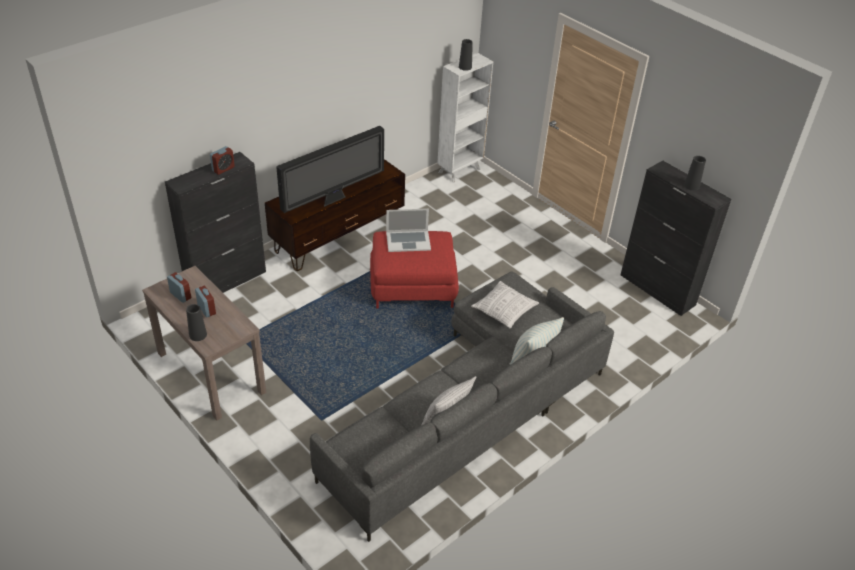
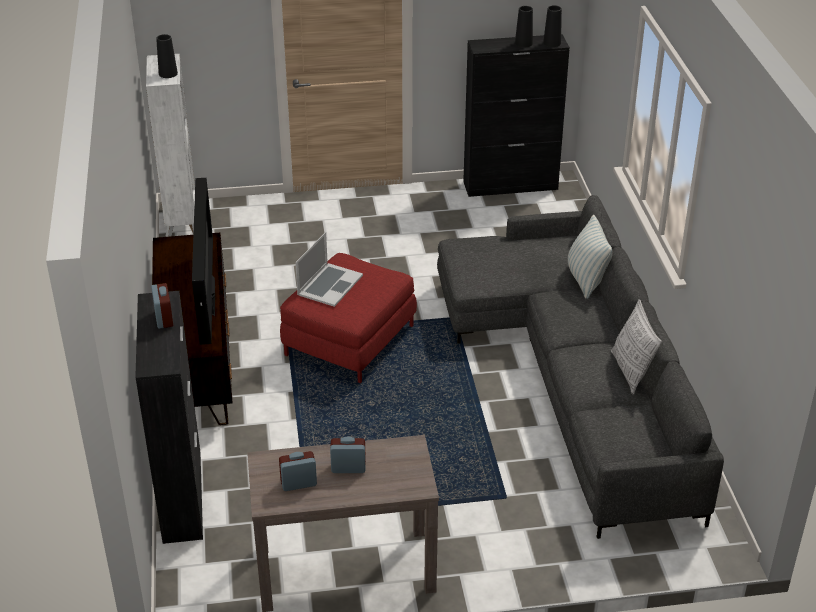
camera: 55 degrees left, 5 degrees down
(198, 335) = (391, 490): black vase -> black vase (552, 43)
(504, 311) = (503, 268): pillow -> none

